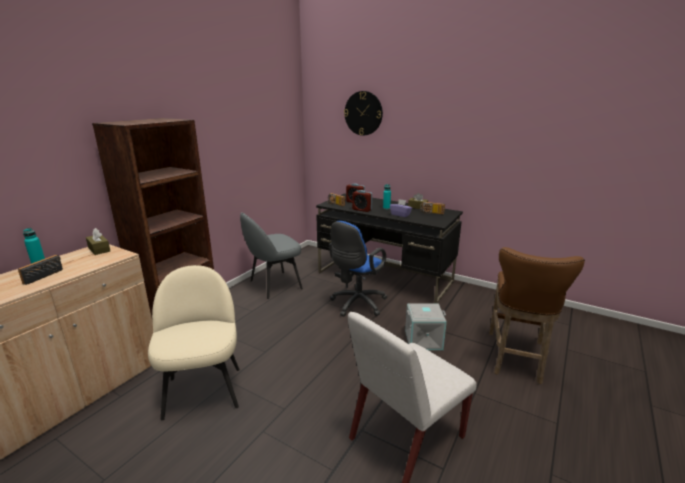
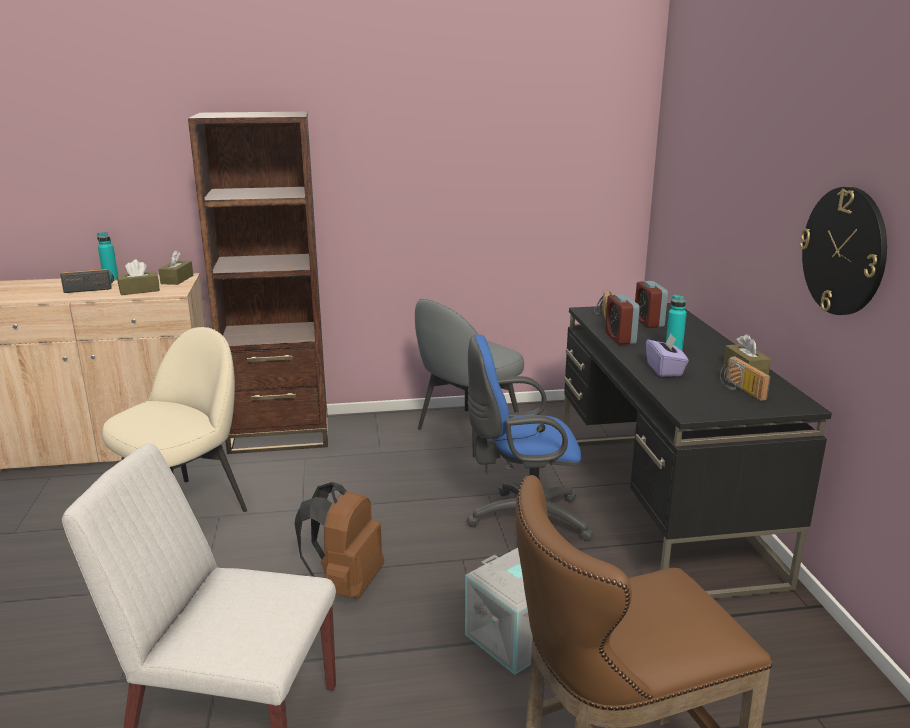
camera: 50 degrees right, 0 degrees up
(91, 263) = (139, 290): none -> brown tissue box
(274, 285) = (467, 433): grey chair -> grey chair turned 60 degrees counterclockwise
(342, 364) = (345, 584): none -> brown backpack
(363, 113) = (724, 128): wall clock -> wall clock (844, 251)

